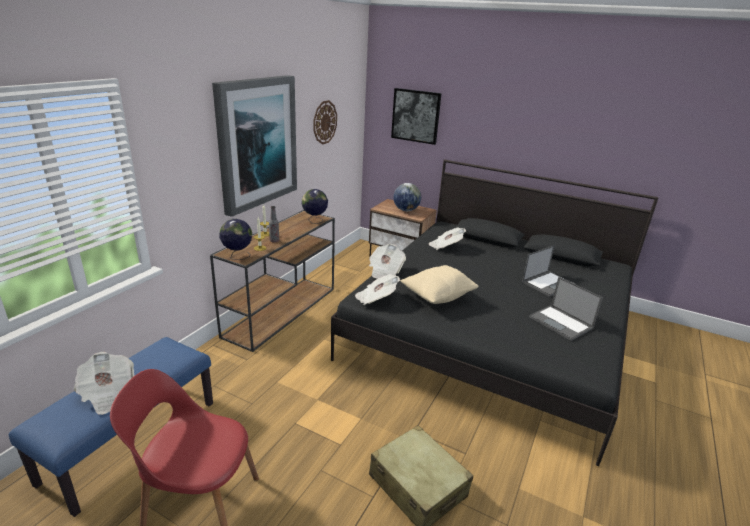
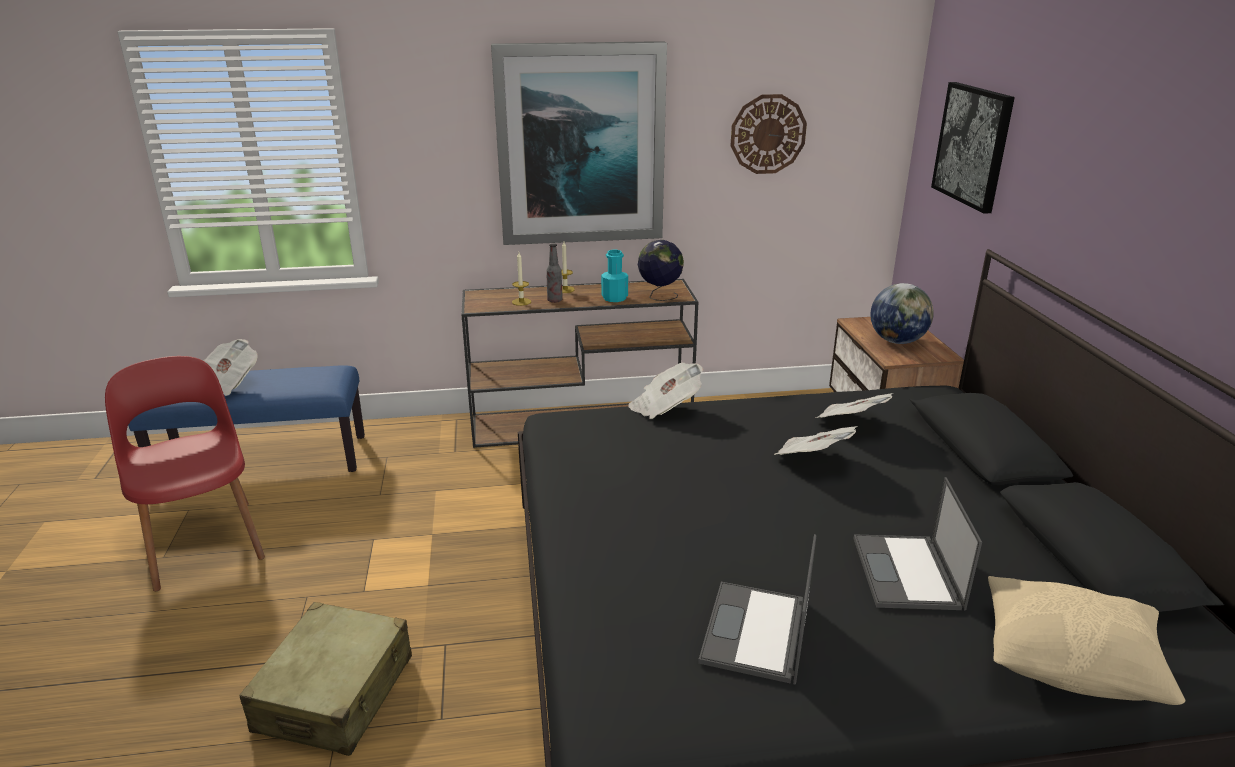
camera: 55 degrees right, 0 degrees up
(237, 256) = (479, 301): globe -> none
(298, 229) = (614, 298): none -> turquoise bottle
(376, 299) = (569, 431): newspaper -> newspaper (812, 458)
(438, 296) = (650, 474): beige pillow -> beige pillow (1068, 666)
(548, 283) = (907, 573): laptop -> laptop turned 75 degrees clockwise

